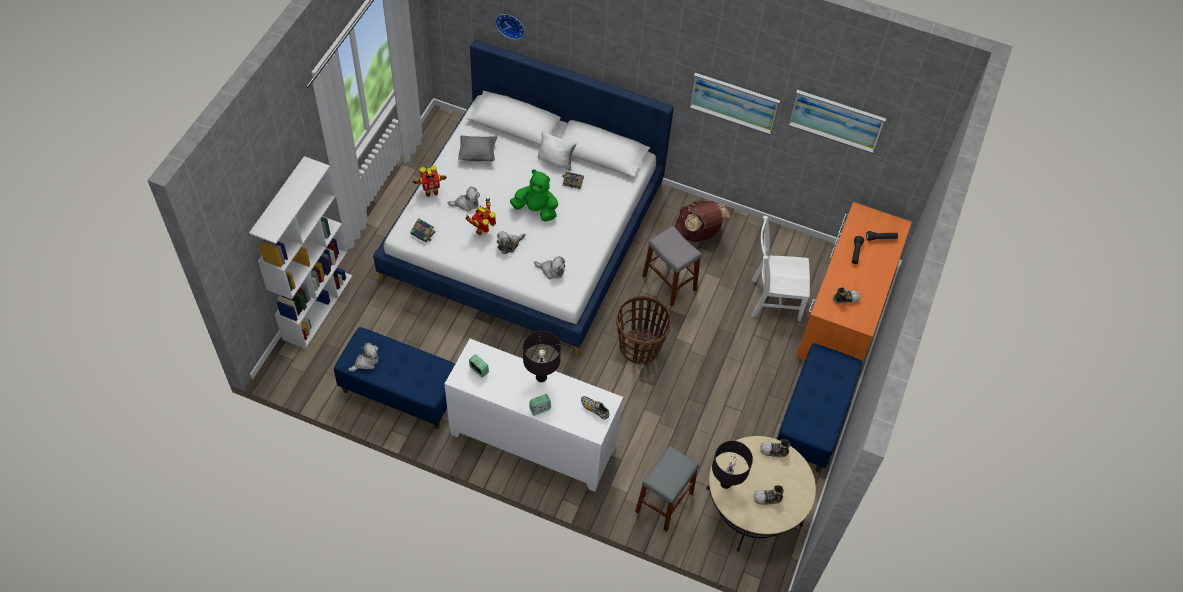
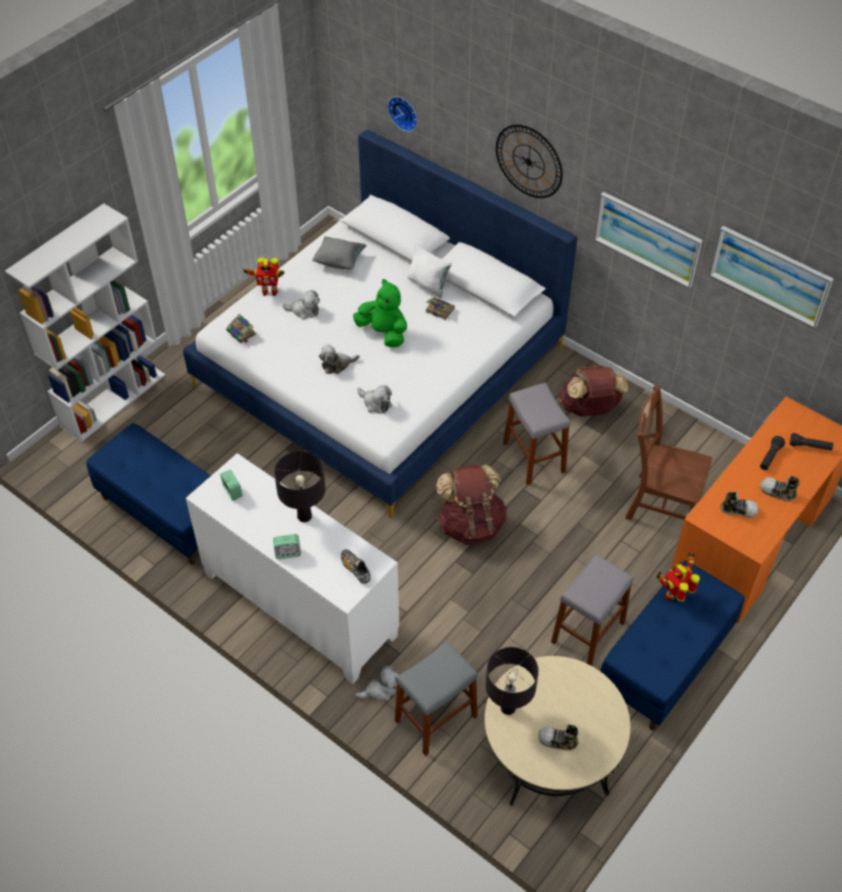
camera: 20 degrees right, 5 degrees down
(366, 362) = (124, 463): plush toy -> plush toy (380, 689)
(483, 230) = (312, 343): toy robot -> toy robot (674, 595)
(628, 55) = (528, 161): none -> wall clock
(639, 347) = (471, 524): basket -> brown backpack
(752, 411) = (588, 632): none -> grey stool
(773, 299) = (660, 504): white chair -> brown chair
(774, 451) = (586, 682): shoe -> shoe (777, 492)

